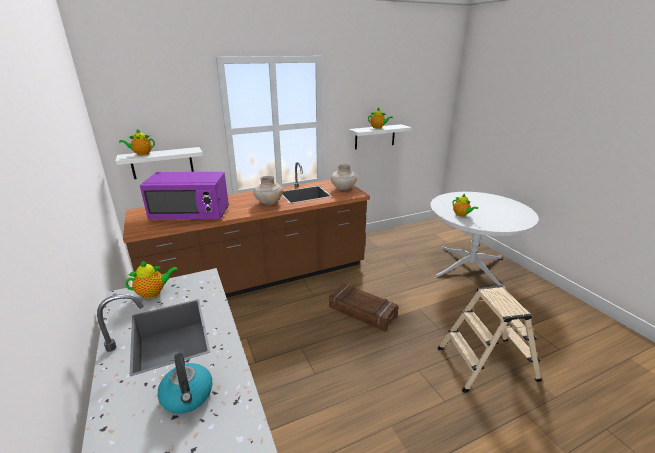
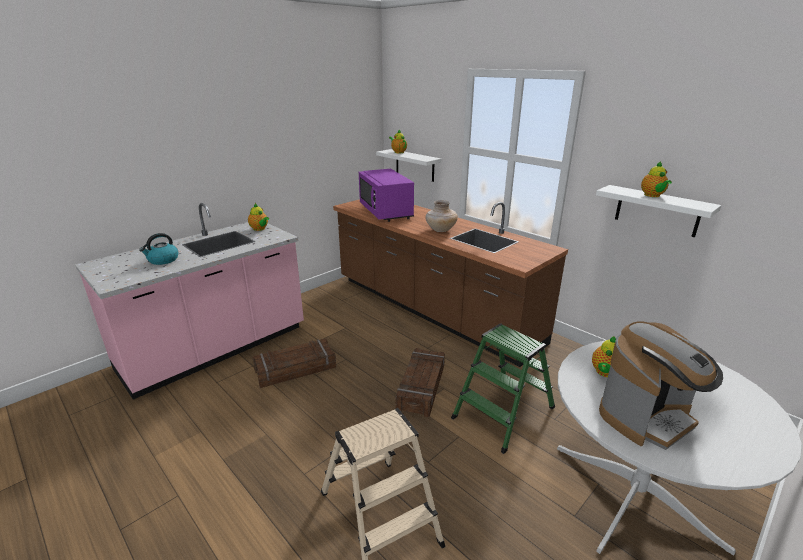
camera: 70 degrees right, 0 degrees up
(296, 389) = (295, 369): none -> crate
(343, 188) = (527, 255): beige vase -> none
(401, 284) = (504, 412): none -> green step ladder
(497, 217) = (647, 417): none -> coffee machine

